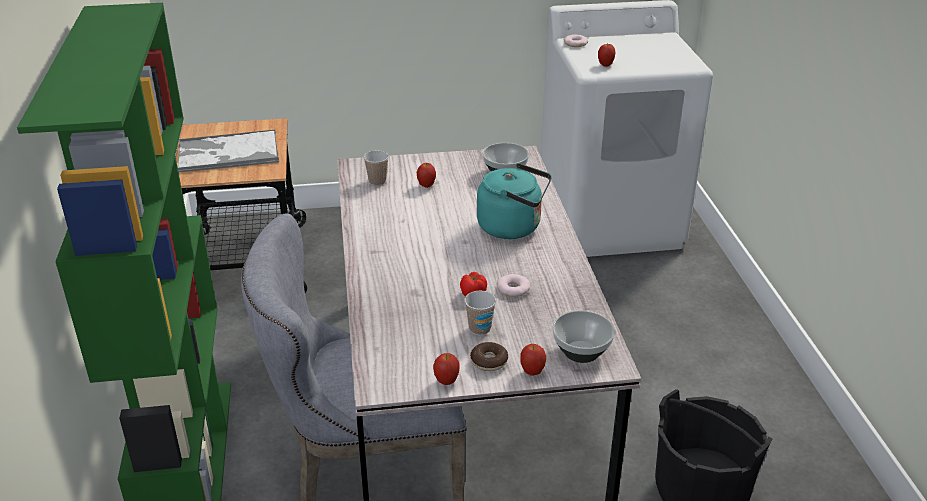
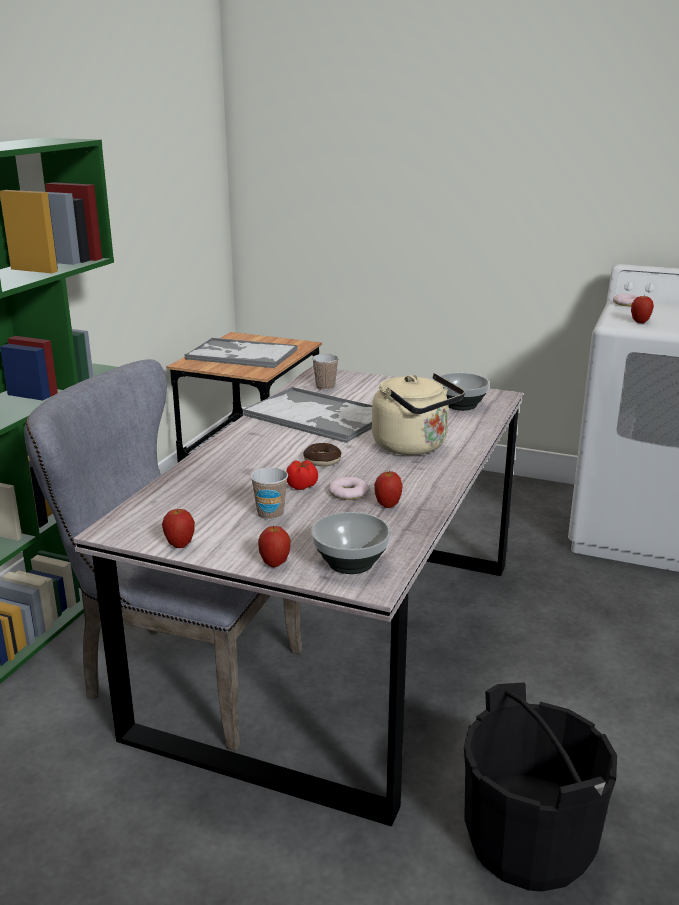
camera: 30 degrees right, 10 degrees down
(408, 217) = (319, 416): none -> tray
(426, 186) = (367, 399): apple -> apple (388, 505)
(489, 361) = (243, 542): donut -> donut (322, 460)
(513, 227) = (414, 446): turquoise kettle -> beige kettle

